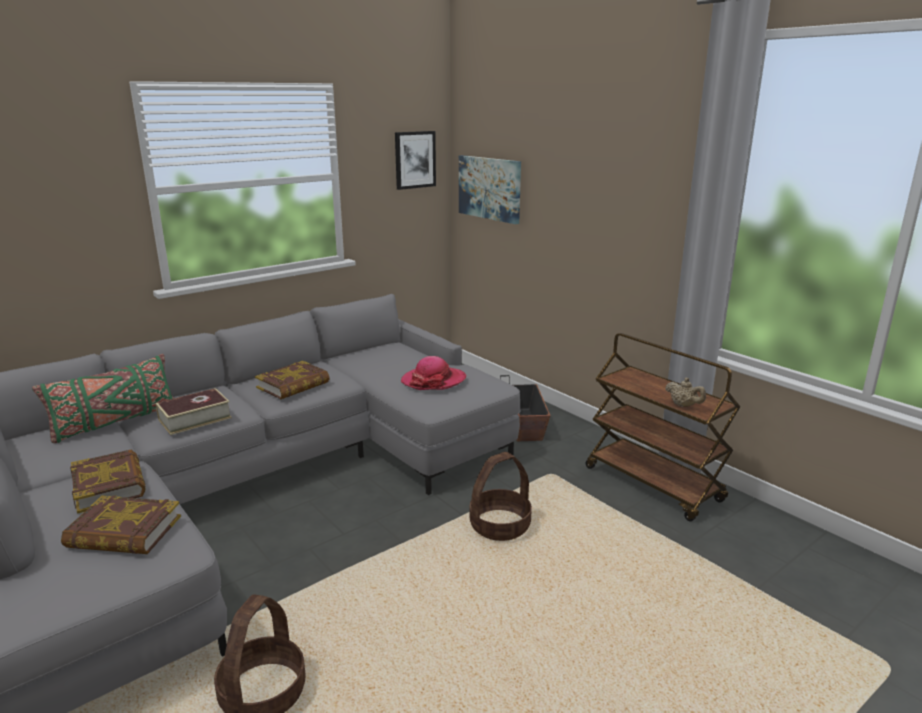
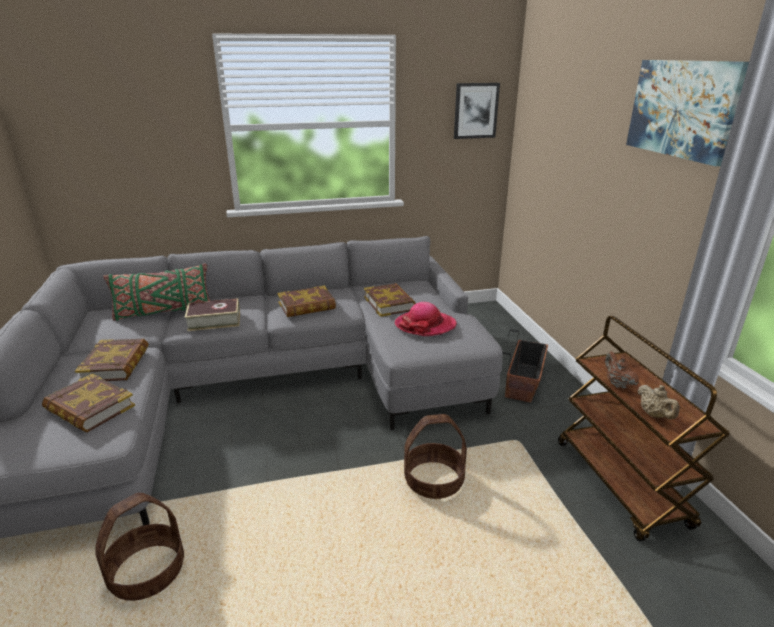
camera: 25 degrees right, 5 degrees up
(380, 368) = (389, 303): none -> book
(490, 188) = (541, 143): picture -> picture (683, 109)
(641, 390) = (617, 383): none -> brown teapot

